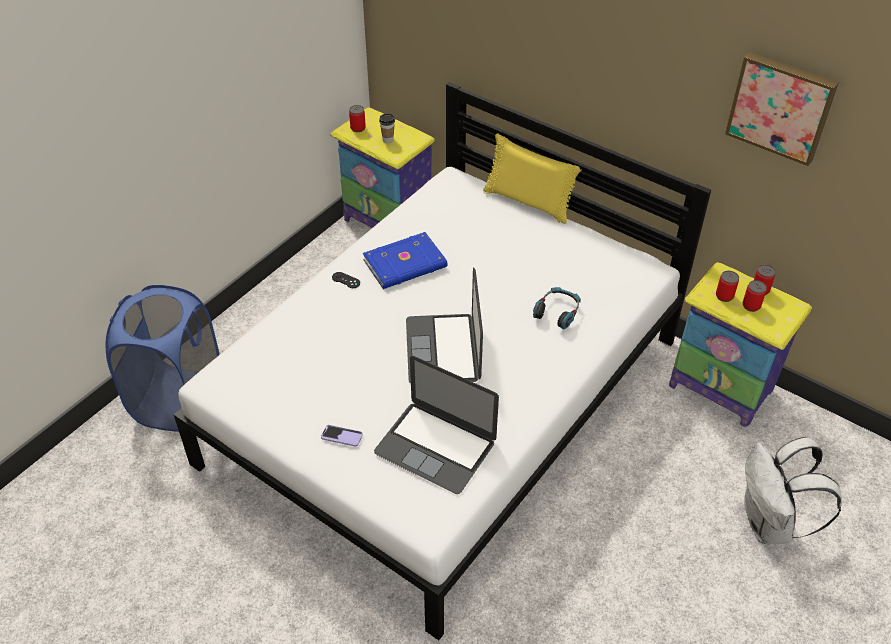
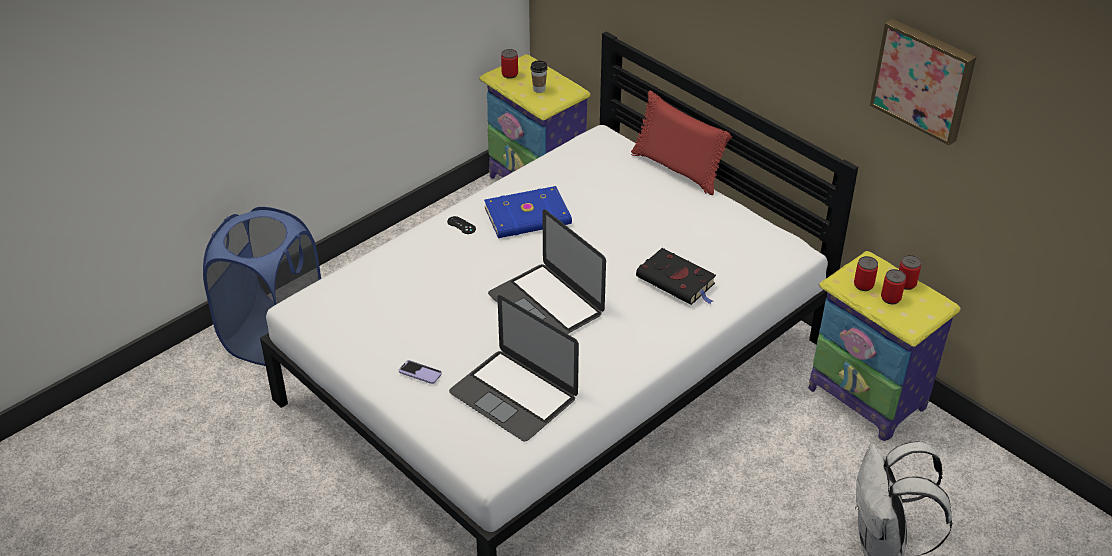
camera: 10 degrees right, 5 degrees down
(443, 349) = (546, 304): laptop -> laptop turned 45 degrees counterclockwise
(528, 202) = (678, 169): yellow pillow -> red pillow
(557, 312) = (677, 281): headphones -> black book

